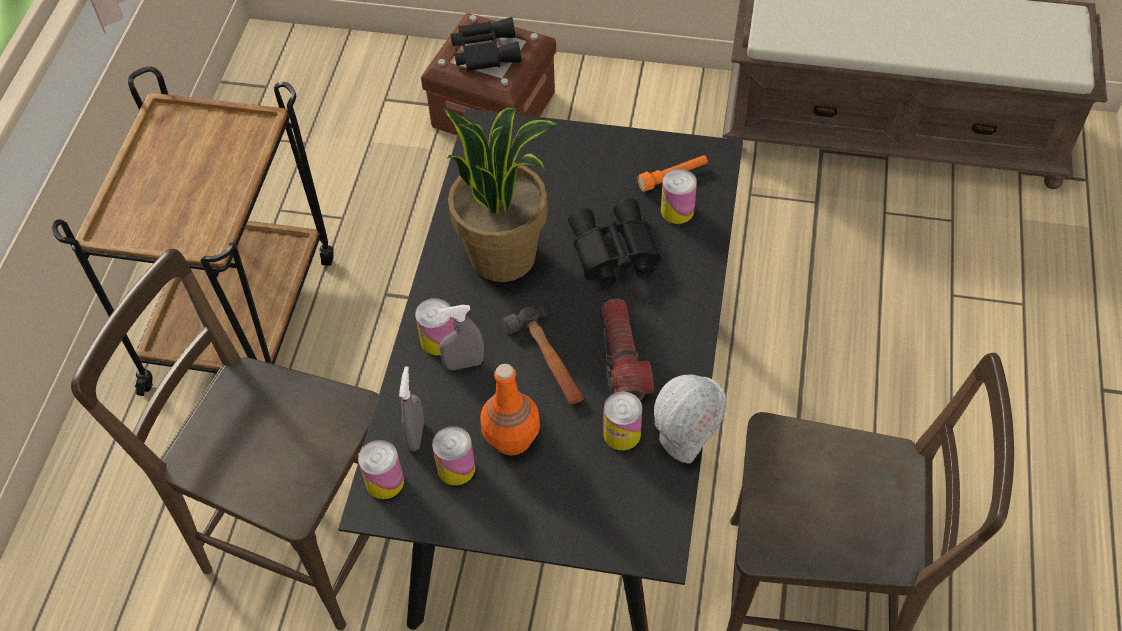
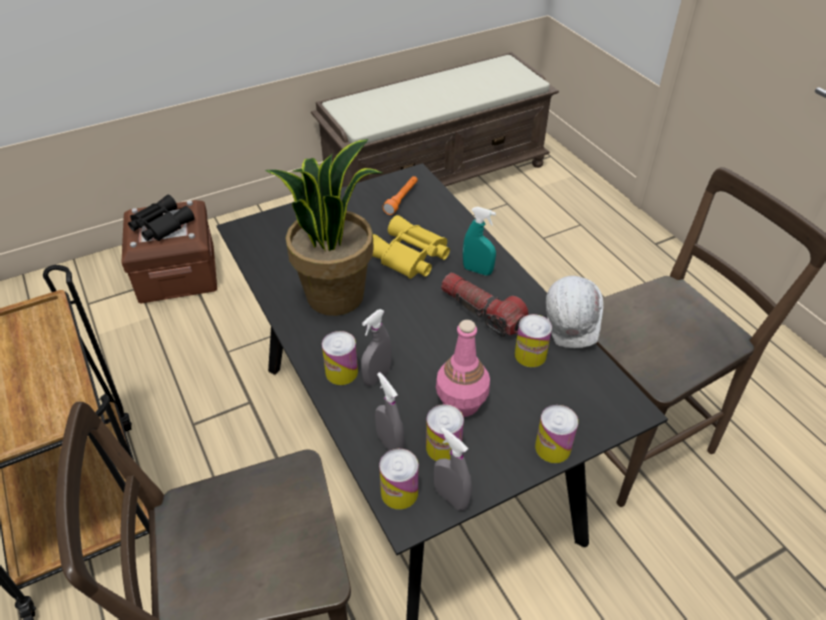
camera: 40 degrees left, 10 degrees down
(420, 515) = (451, 497): none -> grey spray bottle
(511, 437) = (460, 402): orange bottle -> pink bottle
(548, 360) = (434, 340): hammer -> none
(613, 253) = (409, 257): black binoculars -> yellow binoculars
(666, 310) = (477, 270): none -> turquoise spray bottle
(677, 210) = (424, 215): can -> can (552, 448)

